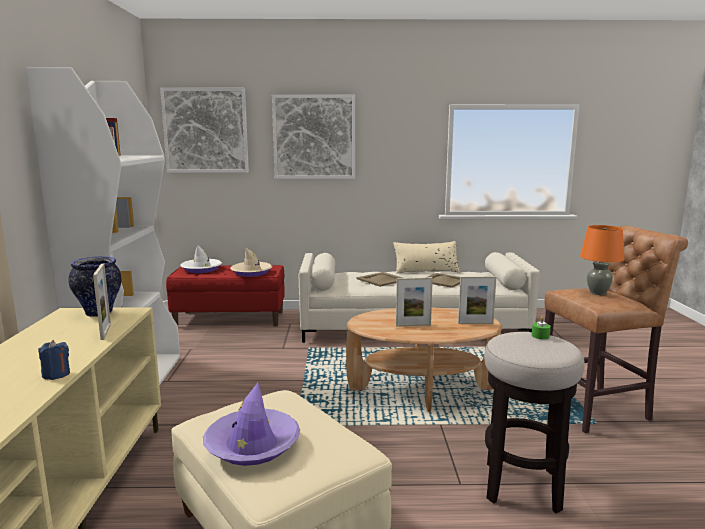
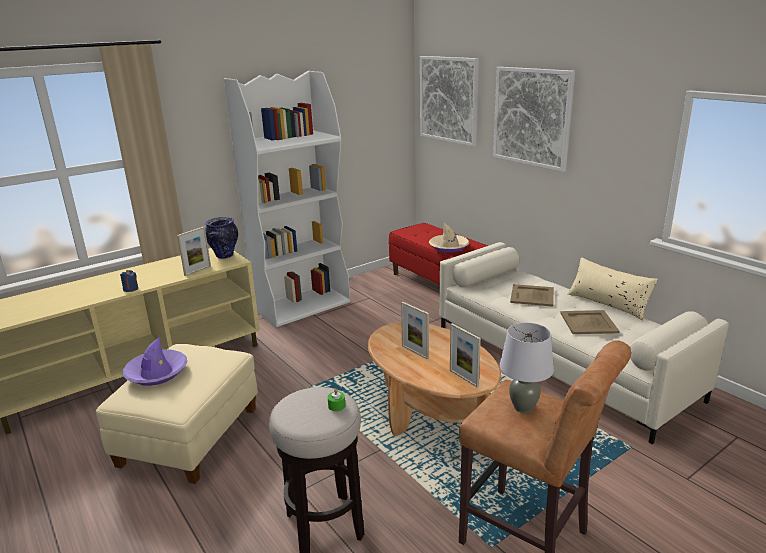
camera: 55 degrees right, 10 degrees up
(201, 269) = (425, 231): white hat -> none
(597, 293) = (523, 407): orange table lamp -> grey table lamp

